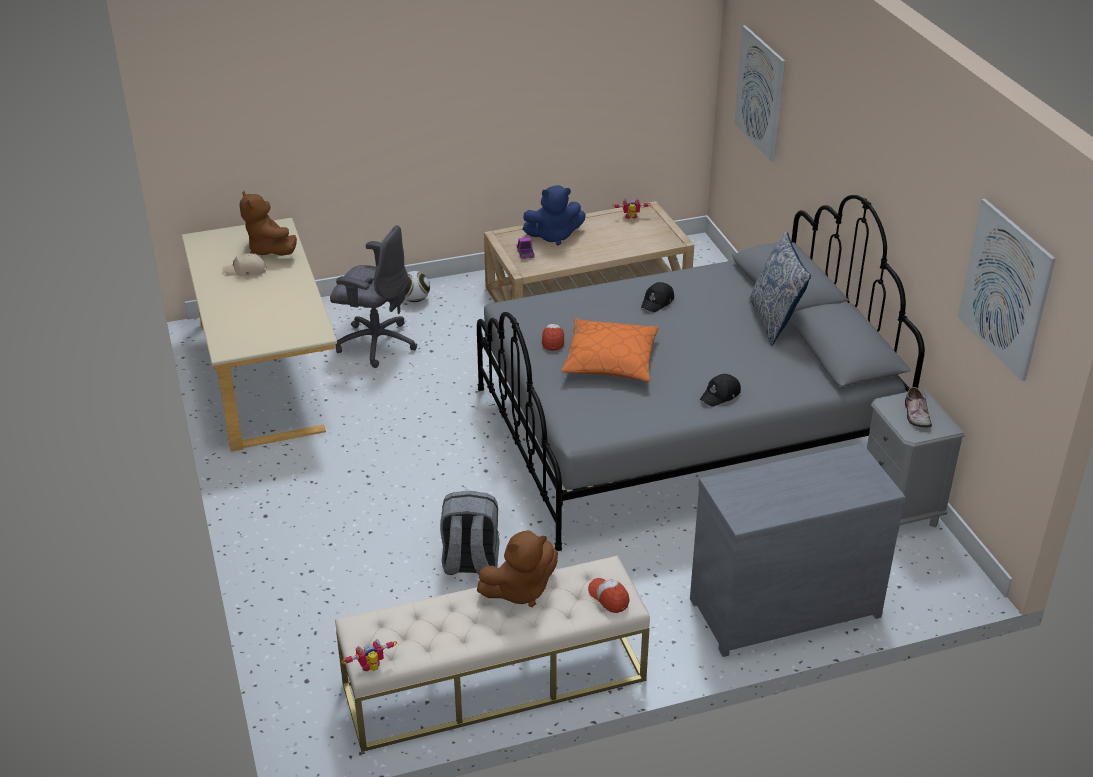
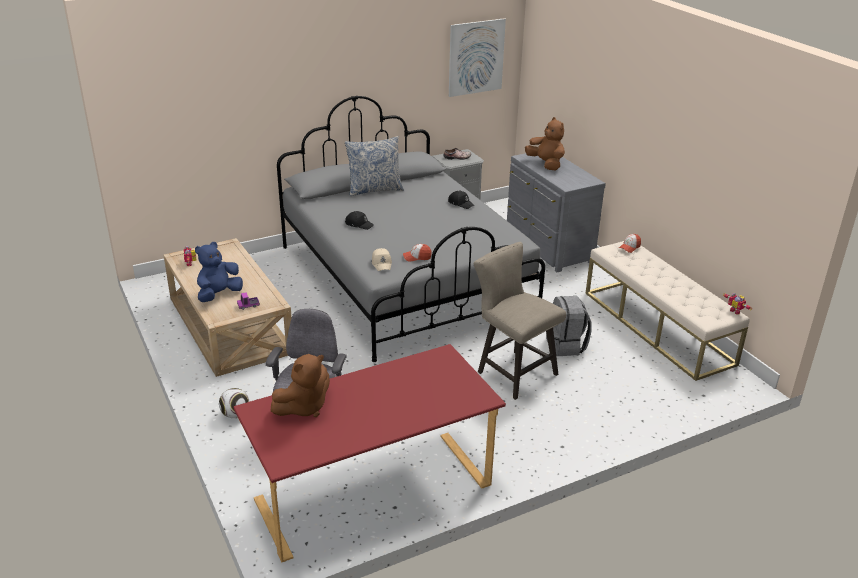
camera: 100 degrees left, 5 degrees down
(246, 271) = (347, 414): beige cap -> beige cap (382, 263)
(267, 375) = (371, 487): beige desk -> red desk
(426, 500) = (512, 371): none -> beige stool
(520, 590) = (641, 273): brown plush toy -> brown plush toy (546, 164)
(553, 236) = (219, 295): blue plush toy -> blue plush toy turned 120 degrees counterclockwise
(610, 360) = (435, 236): orange pillow -> none
(759, 93) = (191, 119): picture -> none

